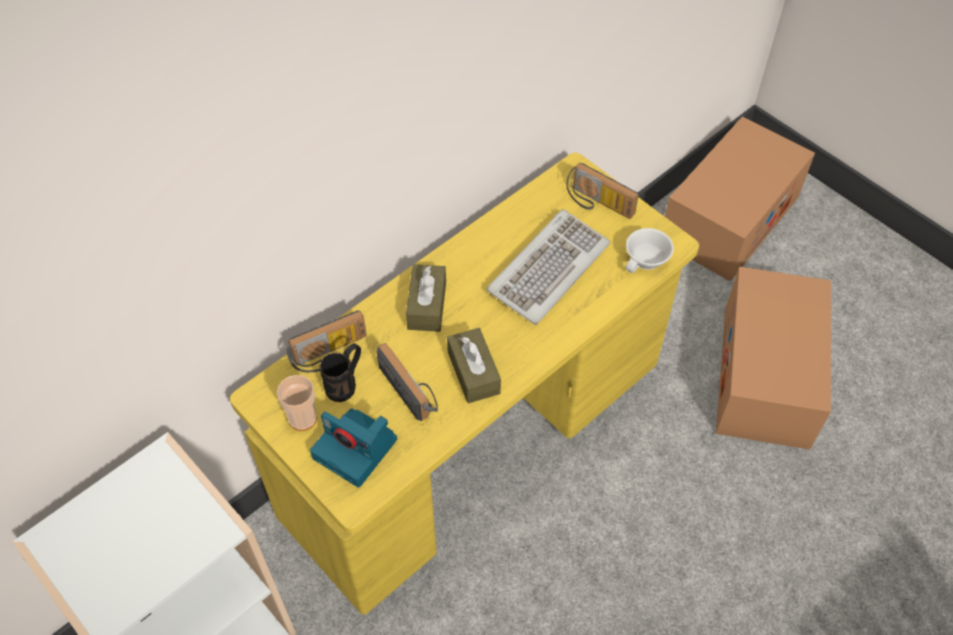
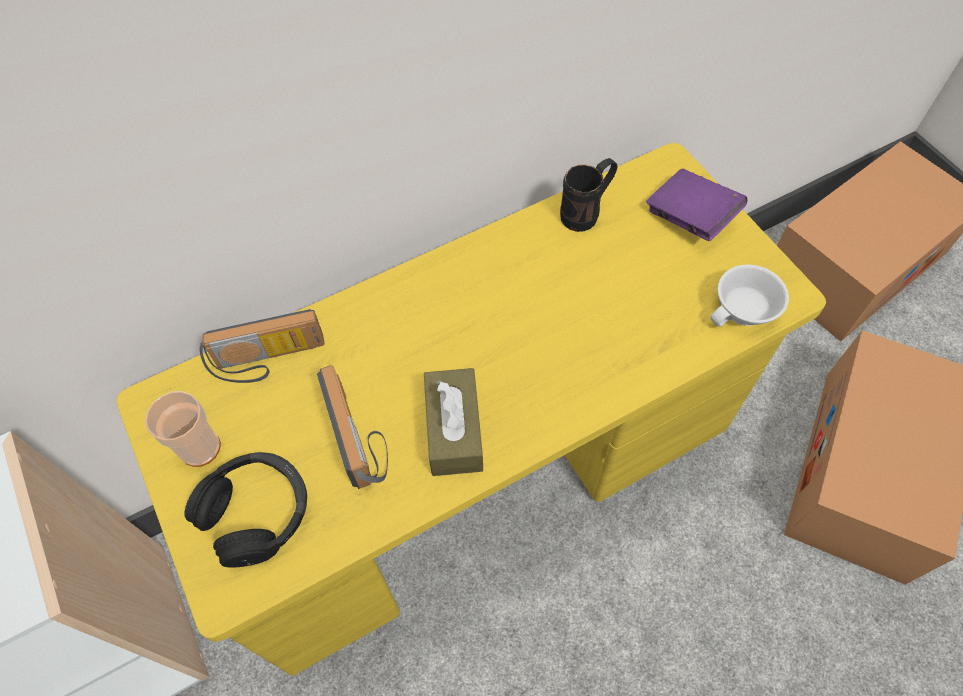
camera: 15 degrees right, 5 degrees up
(346, 384) = (274, 409): black mug -> black mug (586, 213)
(357, 449) = (257, 512): camera -> black headphones
(427, 305) = (418, 317): brown tissue box -> none
(548, 268) = (599, 296): keyboard -> none
(597, 204) = (690, 218): radio -> purple book

